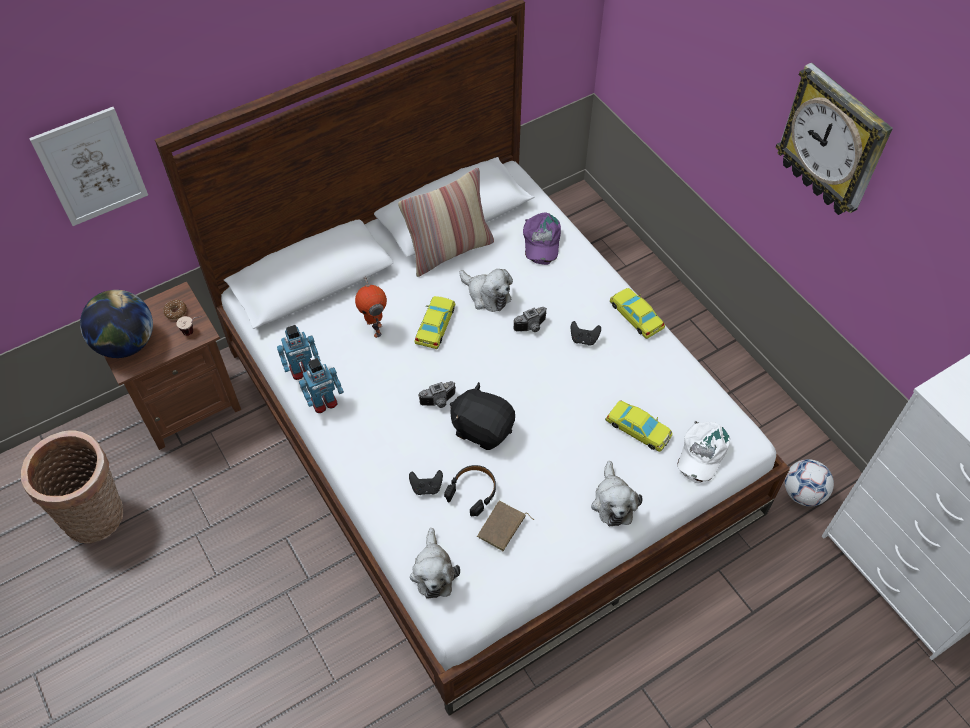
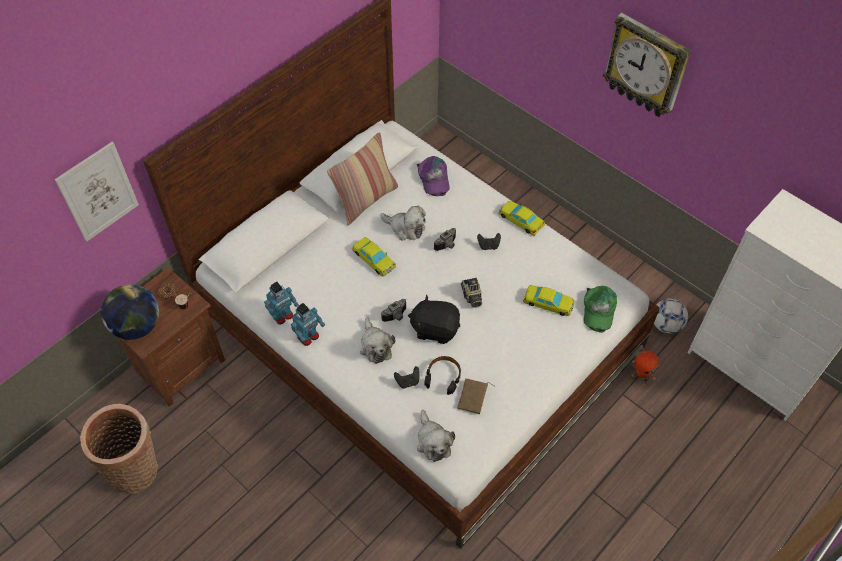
camera: 15 degrees left, 0 degrees up
(375, 328) = (328, 271): toy robot -> toy robot (640, 378)
(435, 324) = (374, 259): yellow toy car -> yellow toy car turned 135 degrees clockwise
(541, 399) = (471, 297): none -> camera
(613, 502) = (546, 360): plush toy -> plush toy (375, 346)
(701, 453) = (598, 310): white cap -> green cap

